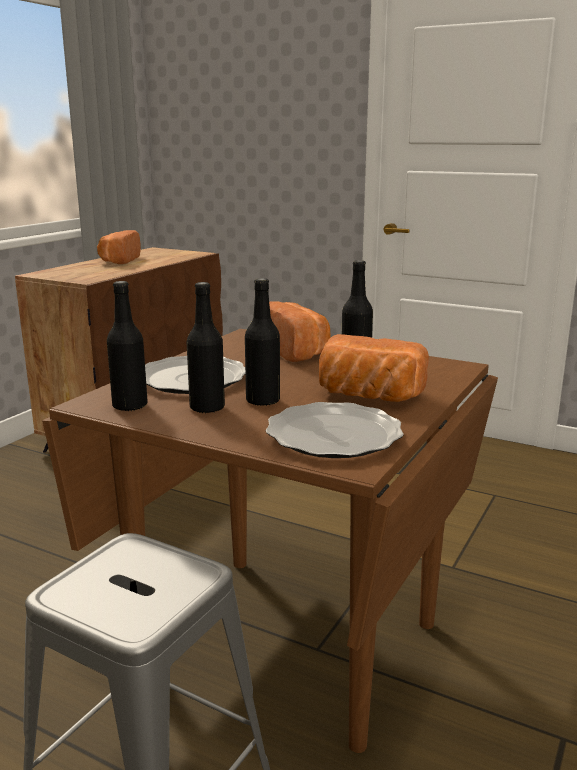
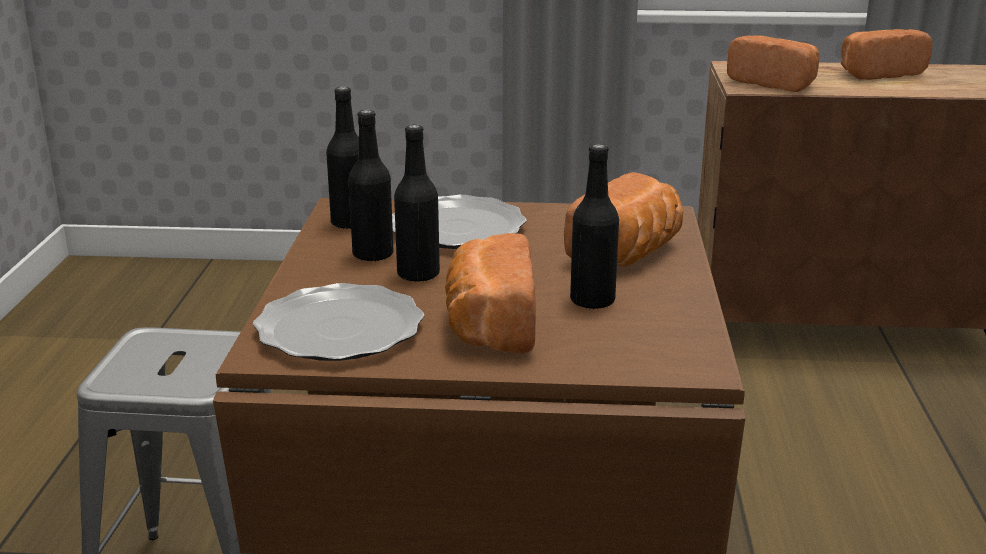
camera: 65 degrees right, 5 degrees up
(90, 275) = (774, 83): none -> bread

